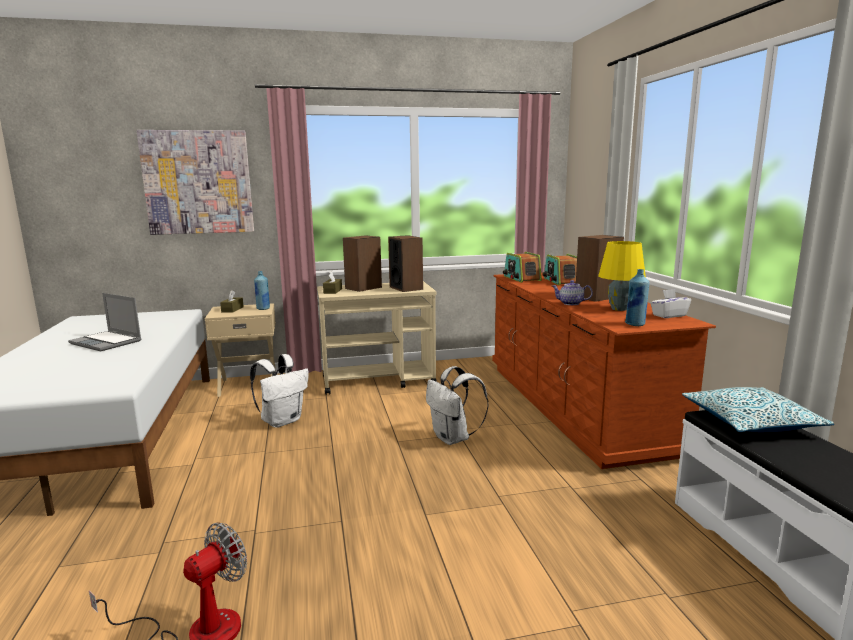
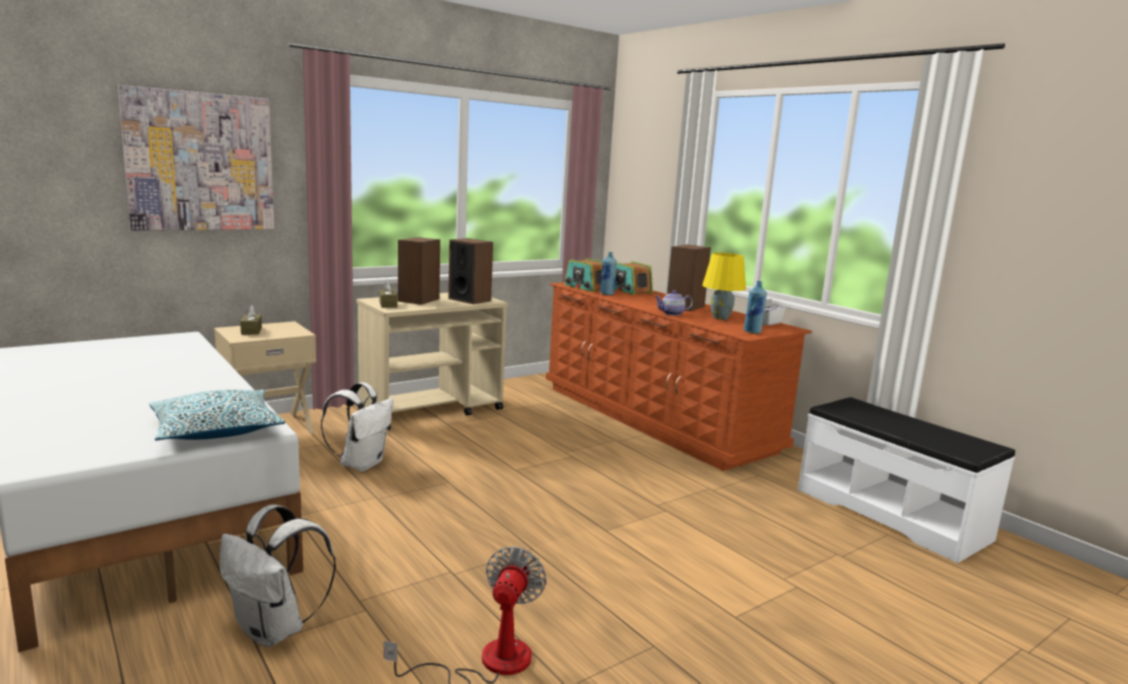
camera: 25 degrees left, 0 degrees up
(107, 342) = (141, 379): laptop -> none
(263, 308) = (293, 328): blue bottle -> blue bottle (607, 294)
(453, 438) = (570, 460): white backpack -> white backpack (275, 630)
(750, 422) = (861, 410): pillow -> pillow (216, 429)

